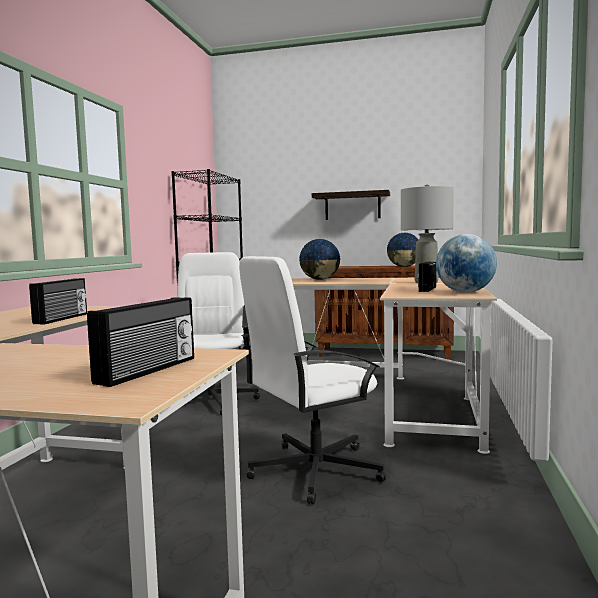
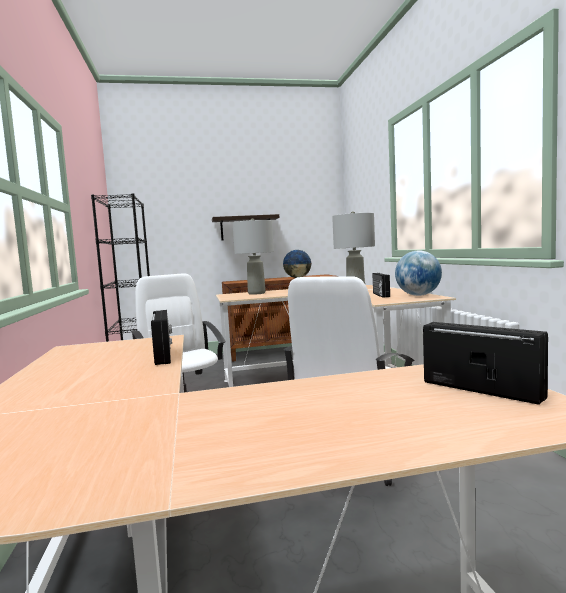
camera: 25 degrees left, 0 degrees up
(149, 370) = (482, 389): radio -> radio turned 45 degrees counterclockwise
(320, 279) = (257, 293): globe -> grey table lamp

